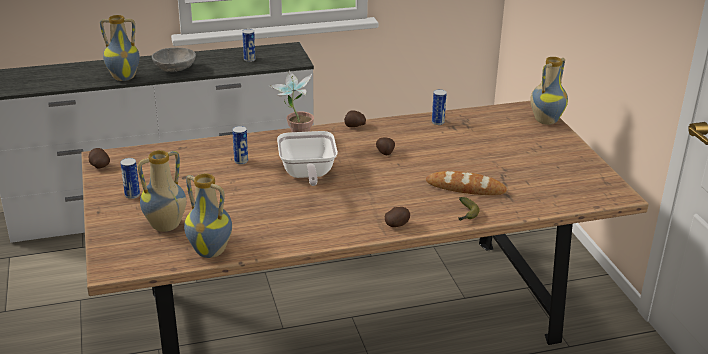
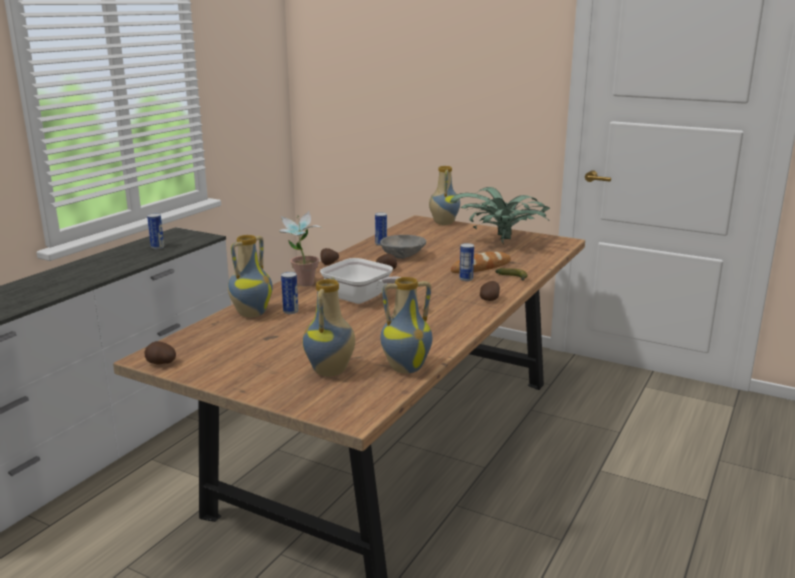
camera: 45 degrees left, 10 degrees down
(124, 77) = (52, 292): vase -> vase (251, 313)
(132, 195) = (247, 367): can -> can (466, 279)
(175, 70) = (98, 272): grey bowl -> grey bowl (403, 256)
(549, 170) = (503, 243): none -> potted plant

